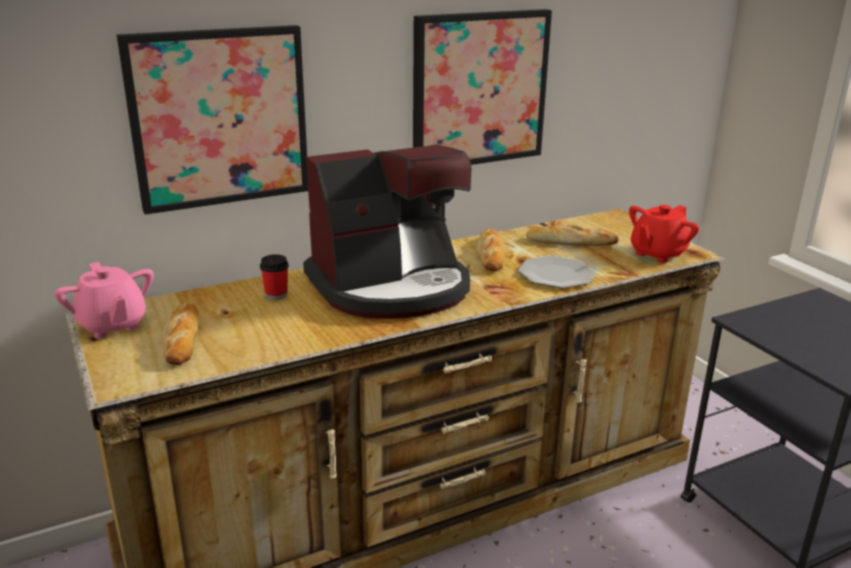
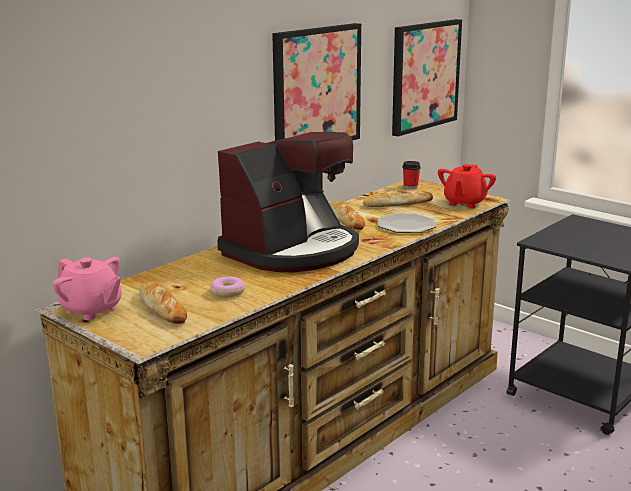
camera: 20 degrees left, 5 degrees down
(219, 118) = (144, 125): picture -> picture (424, 76)
(269, 330) = (227, 292): none -> donut
(276, 295) = (206, 269): cup -> cup (410, 187)

